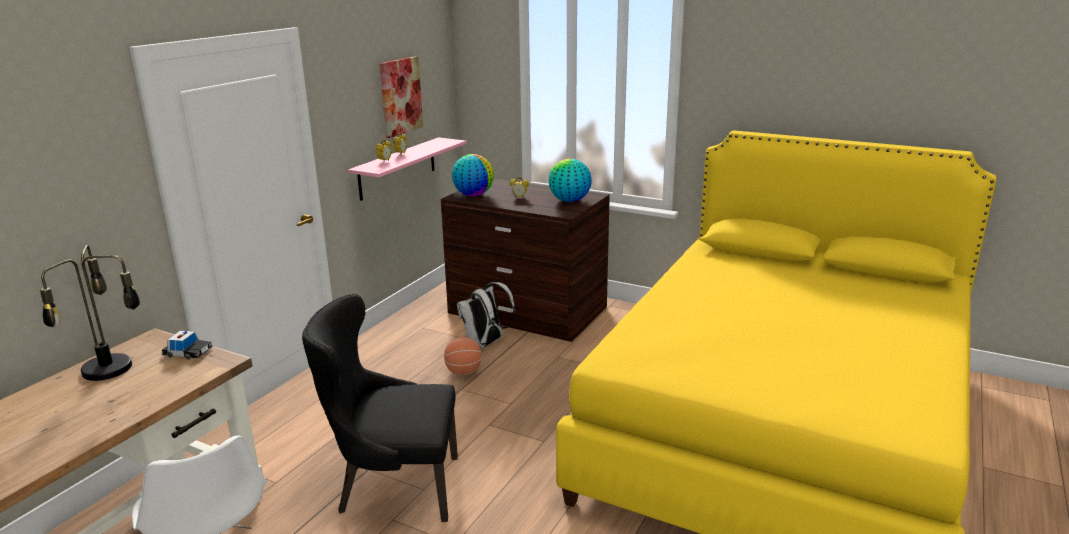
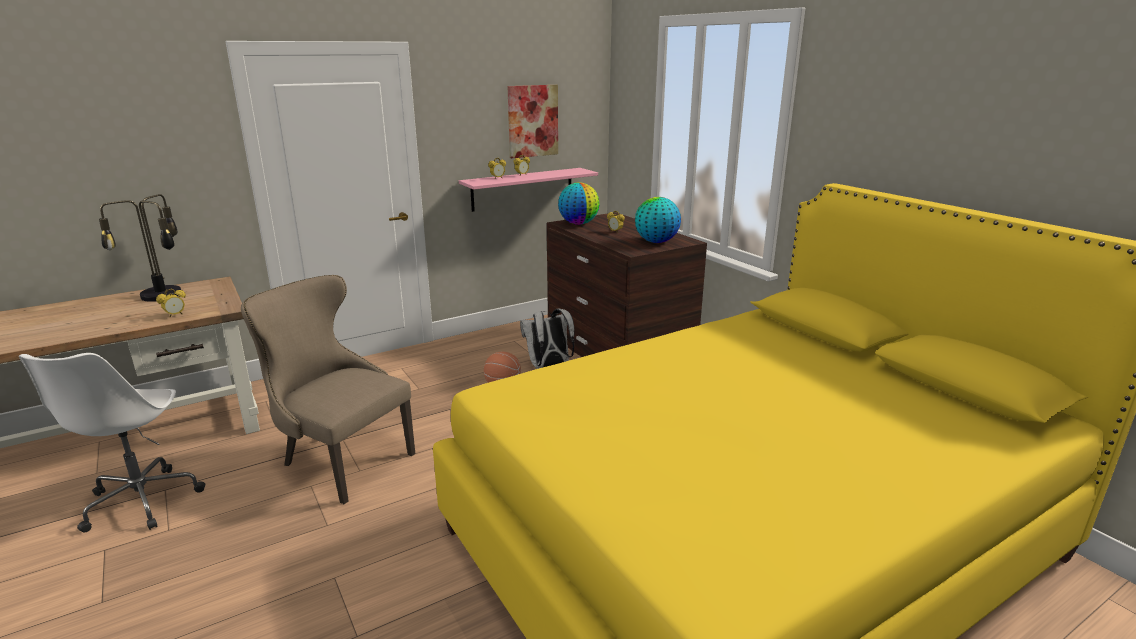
camera: 30 degrees right, 0 degrees up
(175, 384) = (175, 315): none -> alarm clock
(188, 352) = (218, 296): toy car -> none
(394, 487) = (342, 461): black chair -> beige chair

